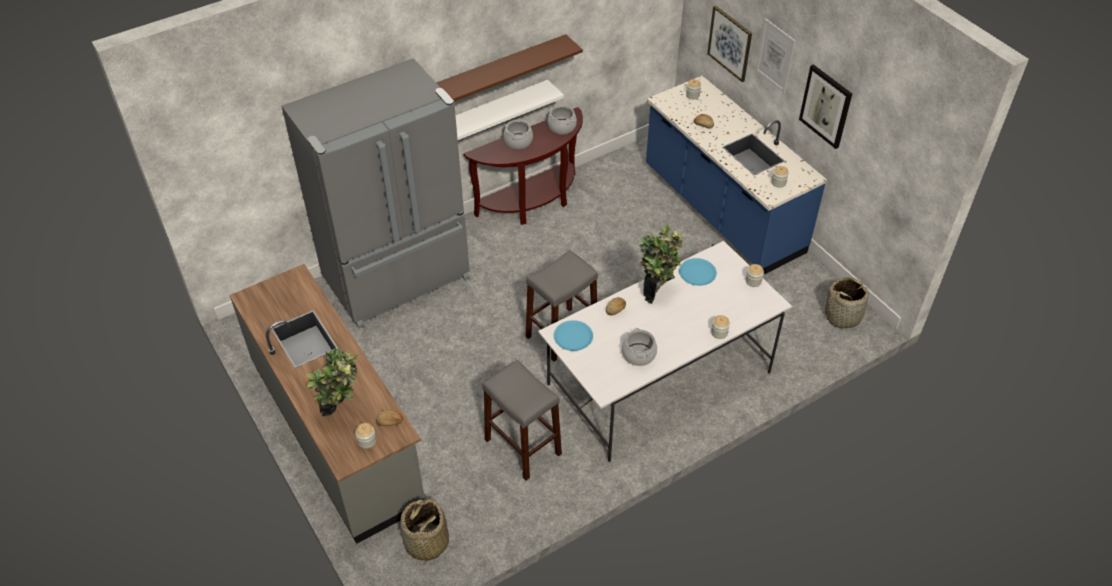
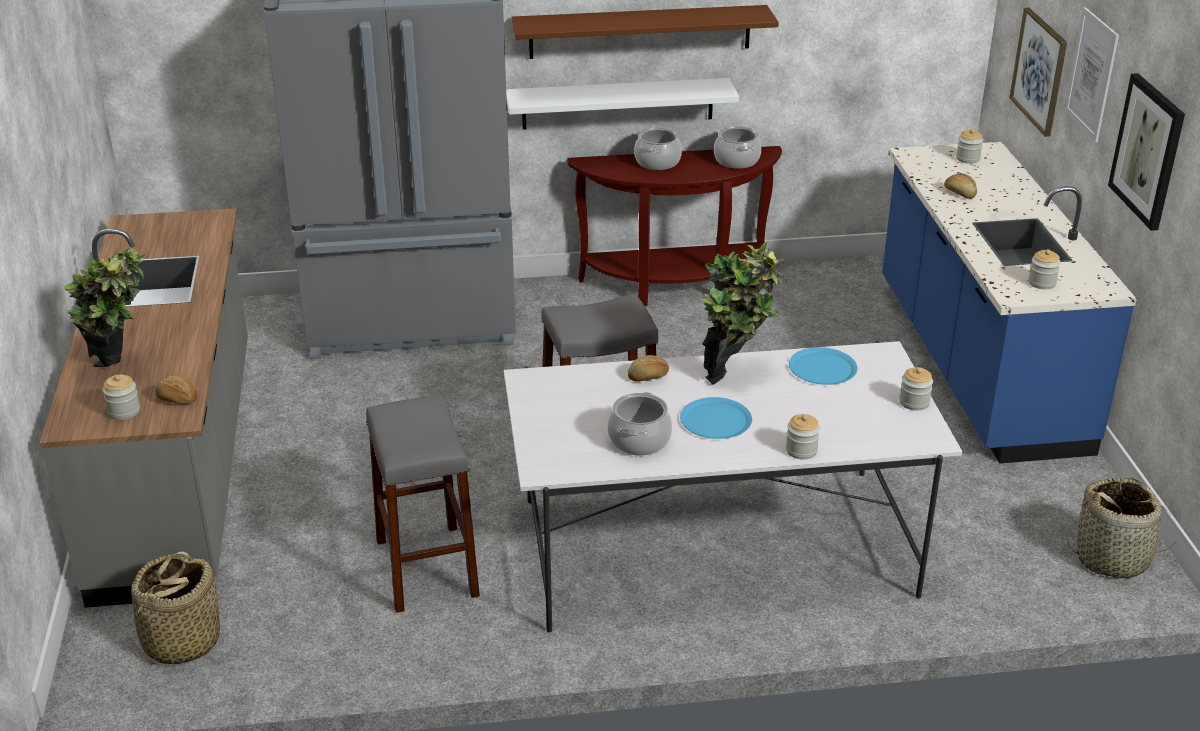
camera: 25 degrees right, 15 degrees down
(573, 336) = (552, 390): blue plate -> blue plate (715, 420)

